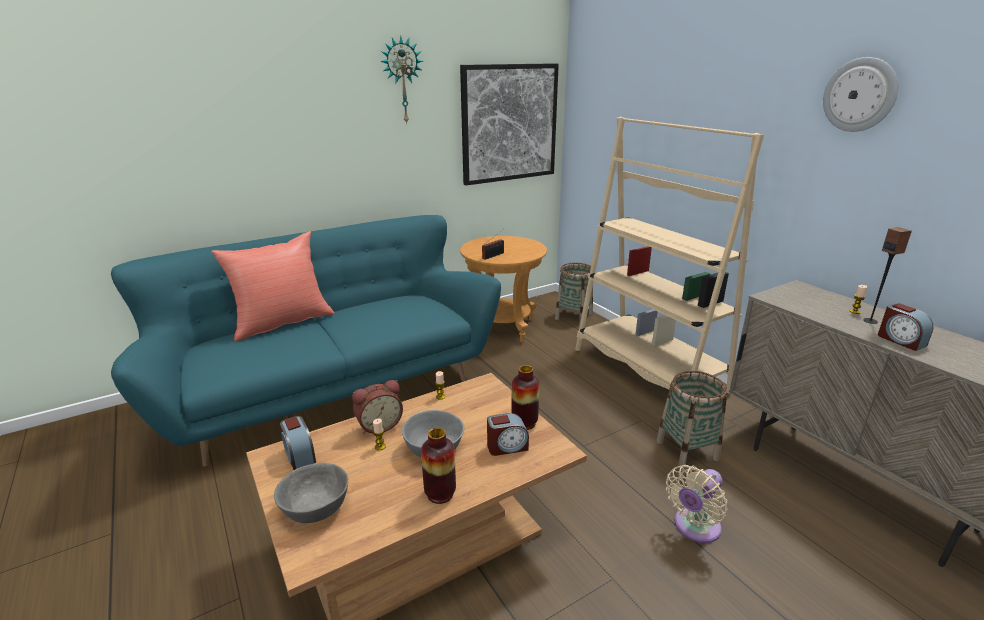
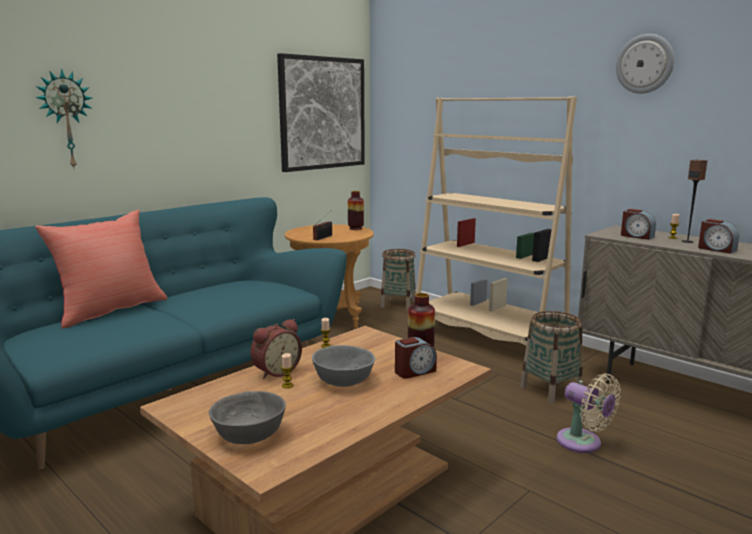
camera: 15 degrees left, 10 degrees down
(299, 455) = (203, 401): alarm clock -> alarm clock (636, 236)
(402, 81) = (224, 64): wall clock -> wall clock (66, 120)
(440, 494) = (371, 409): vase -> vase (355, 228)
(694, 528) = (583, 443): beige fan -> beige fan turned 75 degrees counterclockwise

